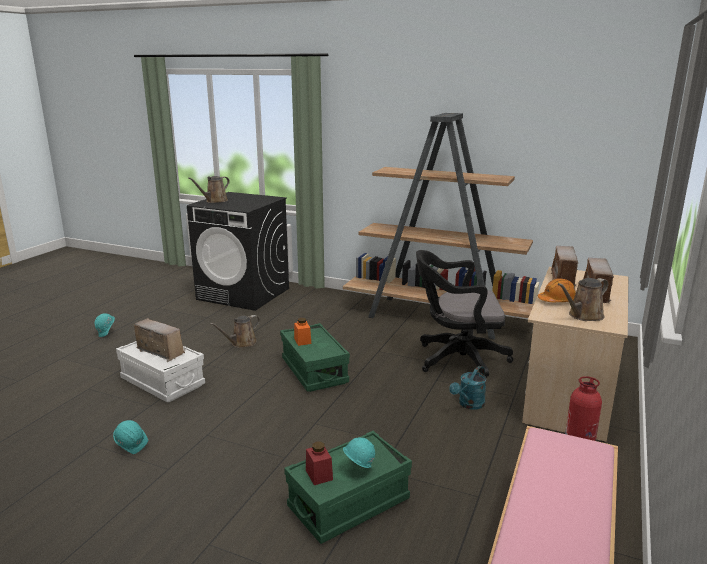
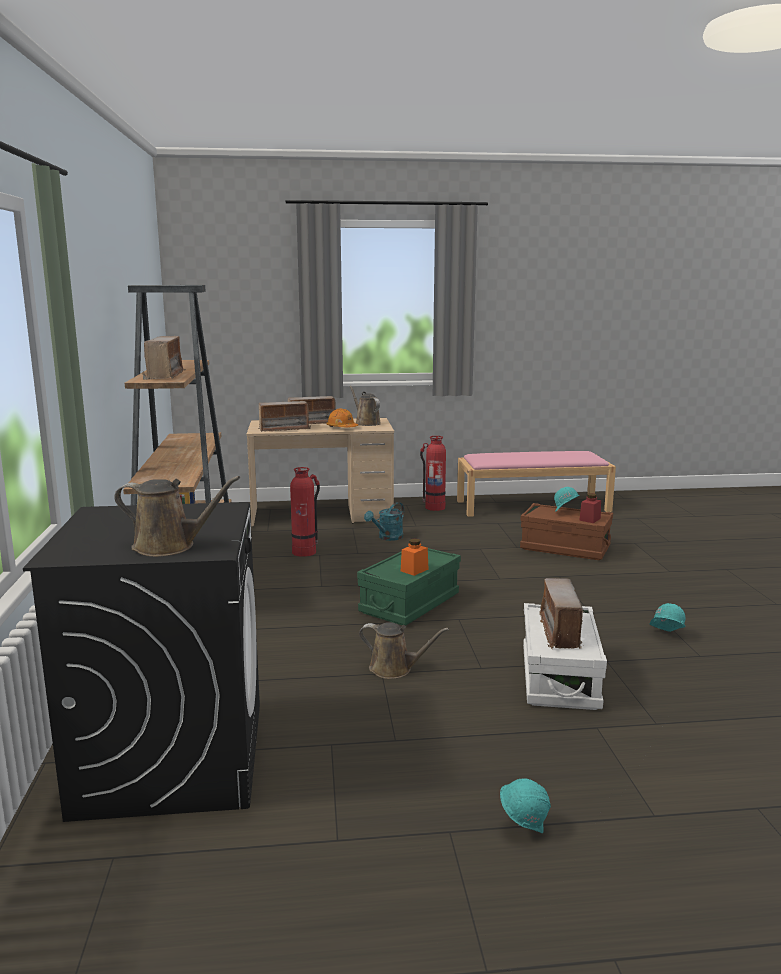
camera: 120 degrees left, 5 degrees down
(348, 504) = (565, 548): green storage box -> brown storage box
(406, 171) = (165, 375): none -> radio
(456, 360) = (304, 552): black office chair -> fire extinguisher
(469, 404) = (387, 538): turquoise watering can -> turquoise watering can turned 120 degrees clockwise
(583, 316) = (366, 423): brown watering can -> brown watering can turned 150 degrees counterclockwise

